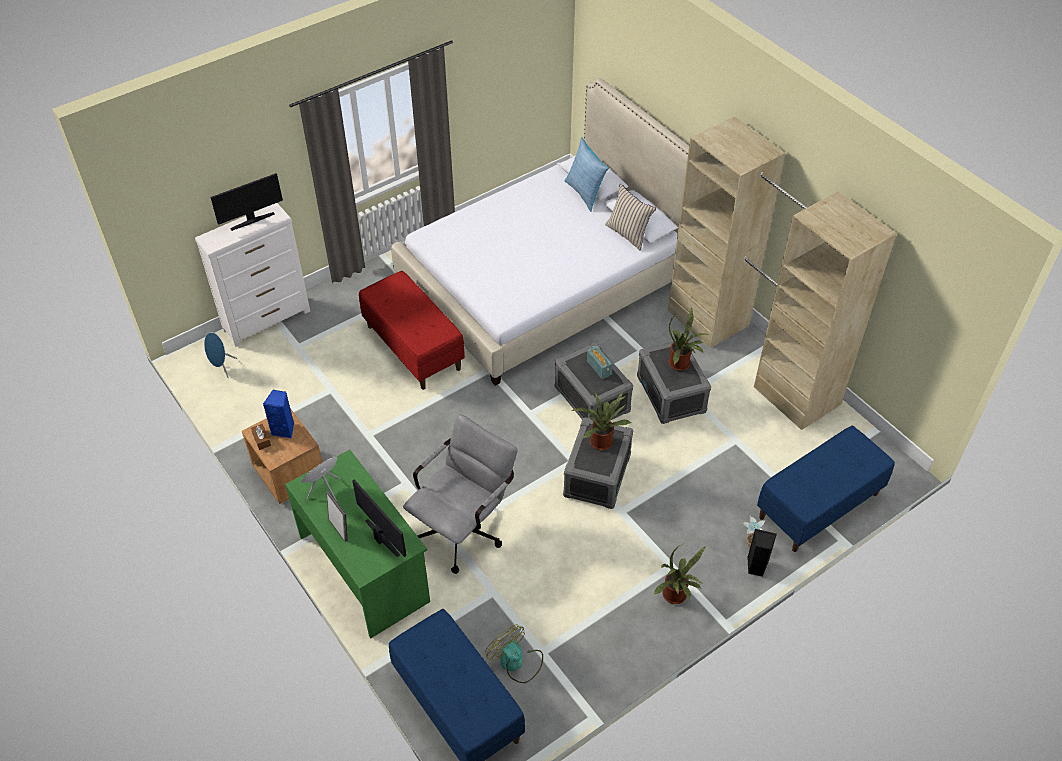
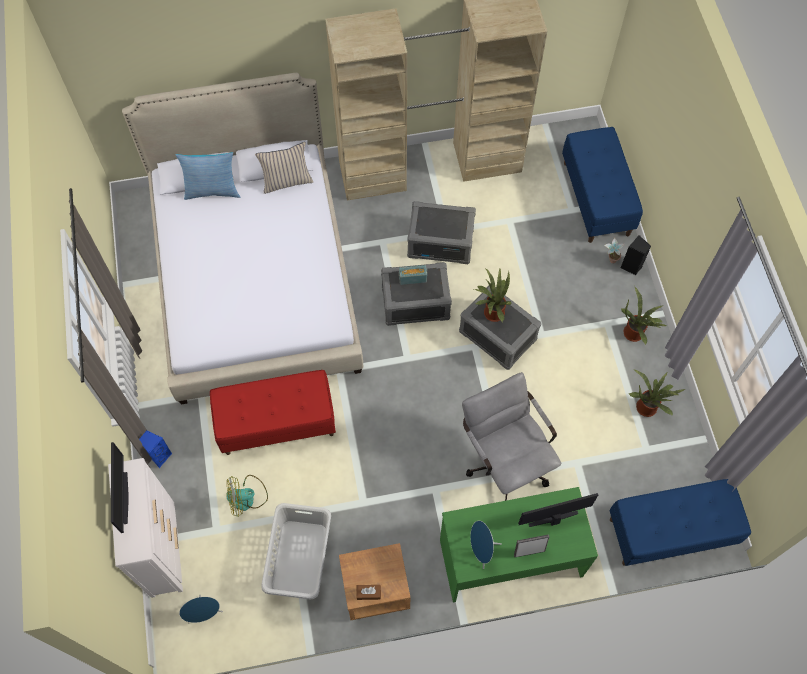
camera: 65 degrees left, 15 degrees up
(284, 429) = (366, 568): blue speaker -> blue speaker (159, 455)
(295, 409) = (298, 558): none -> grey laundry basket
(516, 662) = (648, 471): fan -> fan (247, 497)
(681, 364) = (441, 216): potted plant -> potted plant (647, 406)

